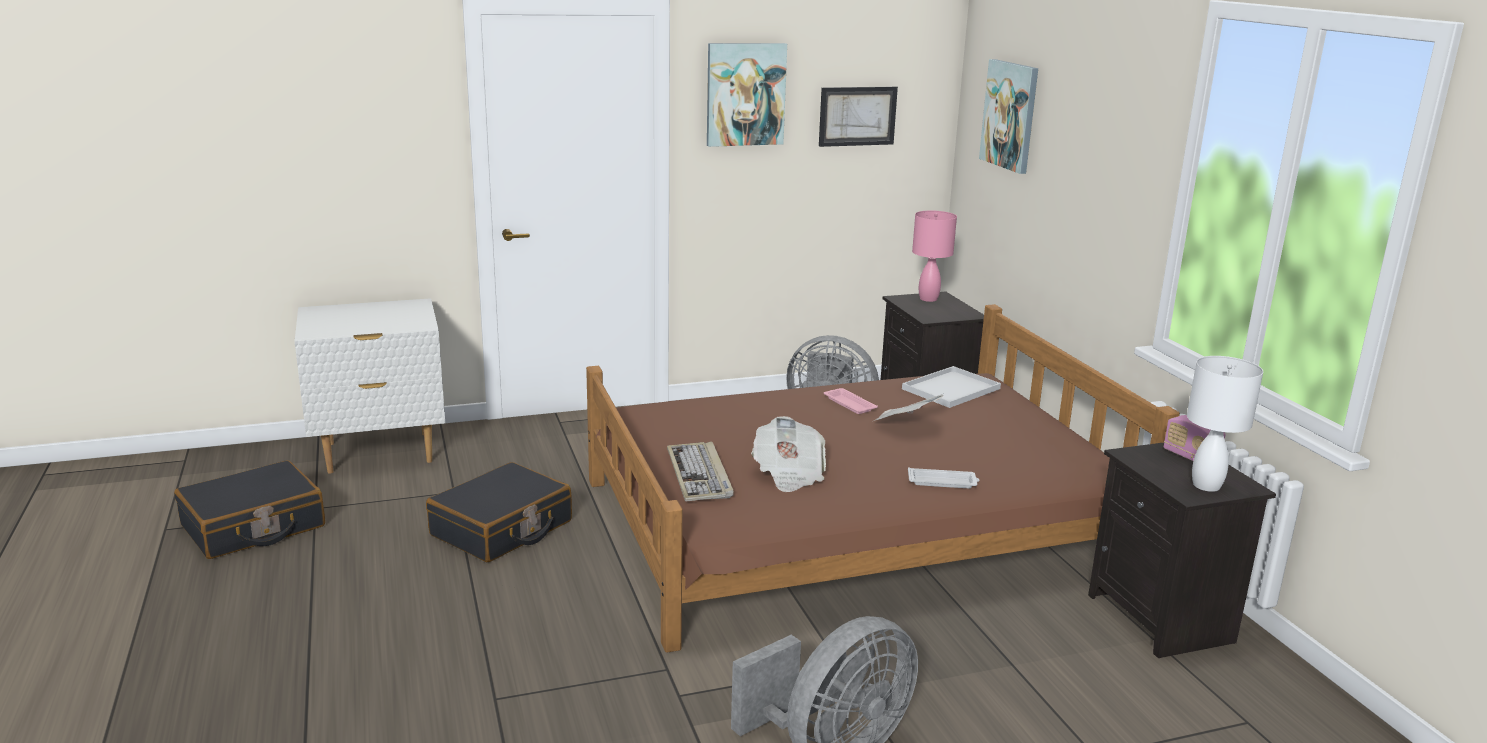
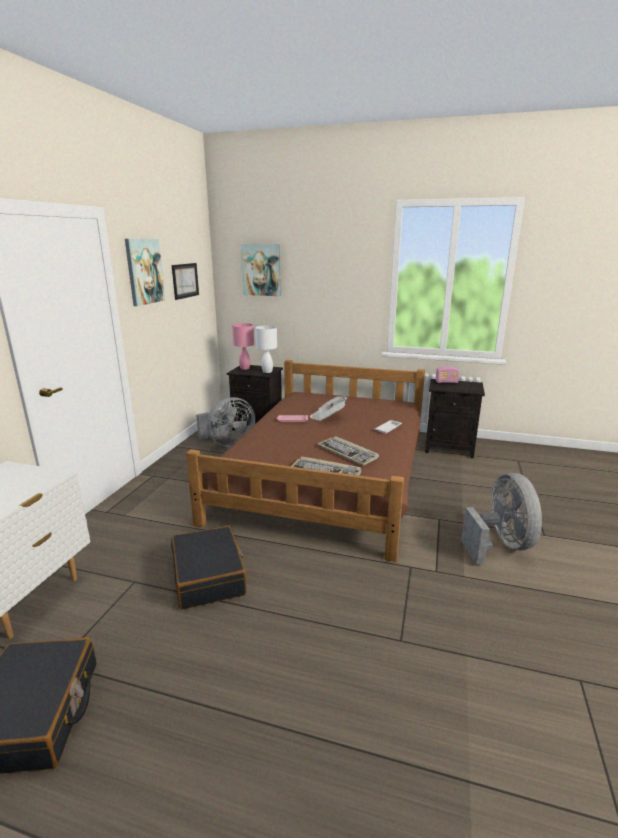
camera: 55 degrees left, 0 degrees up
(788, 474) = (348, 453): newspaper -> keyboard
(951, 388) = (303, 400): white tray -> none
(1207, 485) = (470, 387): white table lamp -> white table lamp (267, 371)

